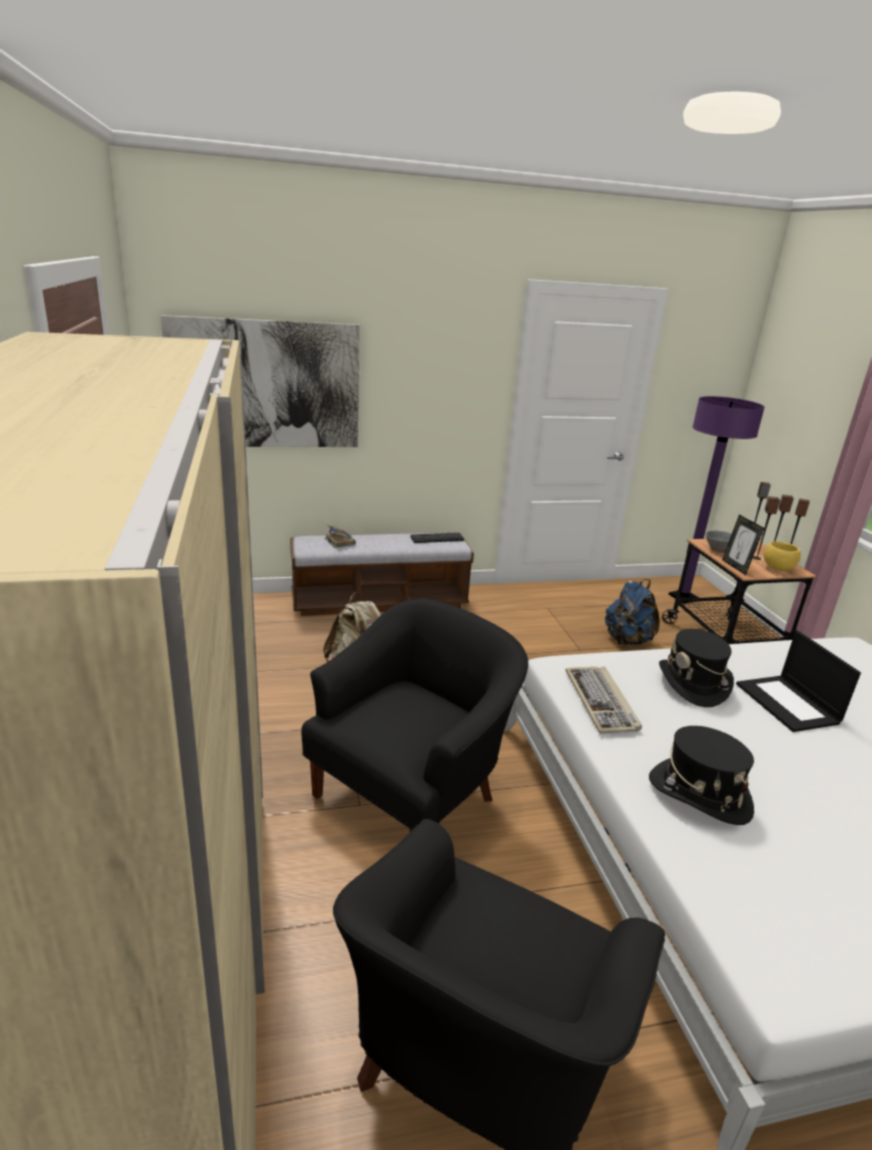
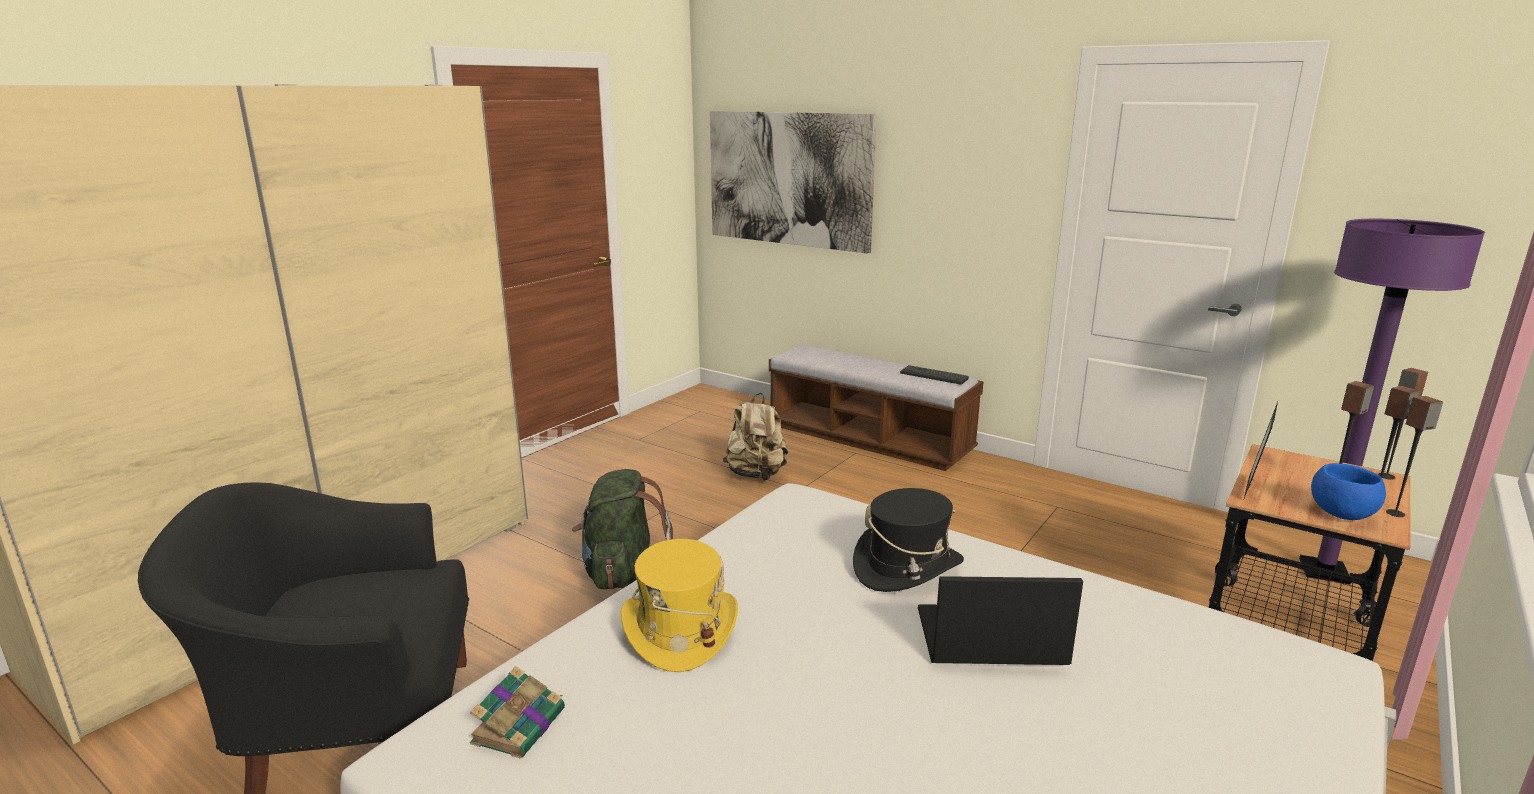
camera: 50 degrees right, 5 degrees down
(339, 541) = (829, 355): book -> book (520, 725)
(411, 794) = (622, 573): black armchair -> green backpack
(602, 702) = (769, 534): keyboard -> none
(627, 640) = (1107, 574): blue backpack -> none
(699, 794) = (680, 630): black hat -> yellow hat
(719, 549) = (1281, 467): grey bowl -> none
(778, 568) = (1342, 515): yellow bowl -> blue bowl
(788, 704) = (989, 638): laptop -> laptop turned 60 degrees clockwise

